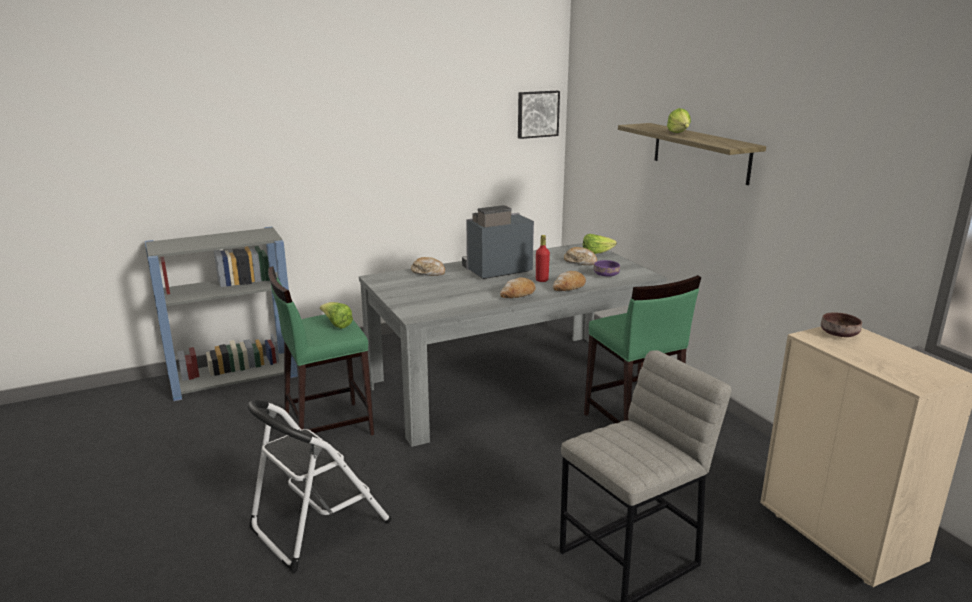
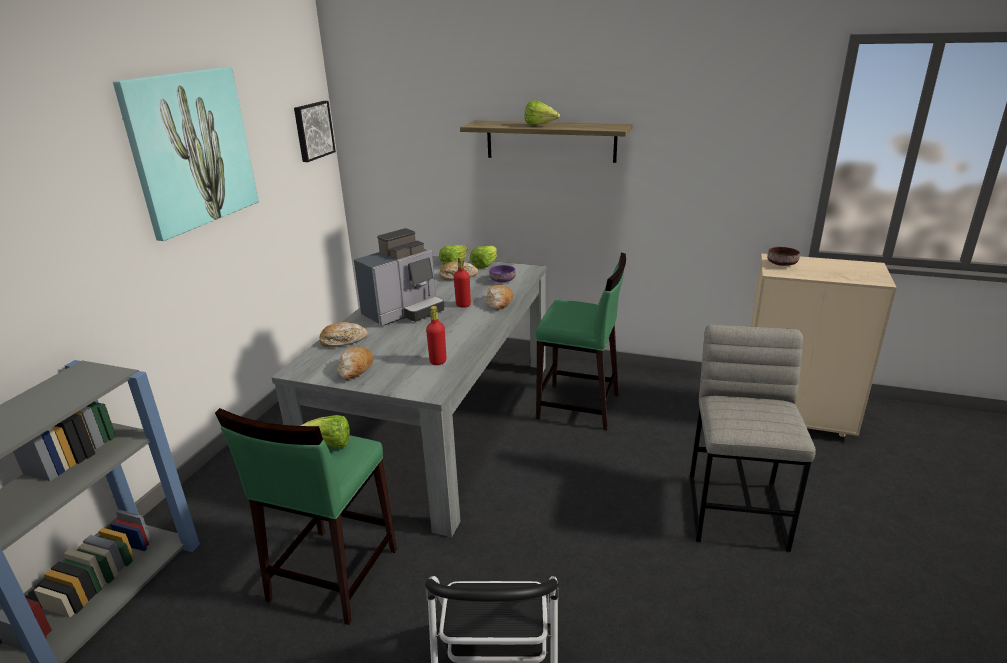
camera: 45 degrees left, 5 degrees up
(401, 110) = (191, 149): none -> picture
(453, 303) = (438, 361): none -> red bottle
(495, 270) = (404, 312): coffee machine -> coffee machine turned 150 degrees counterclockwise
(517, 295) = (474, 327): bread -> bread (355, 369)
(617, 261) = (485, 265): none -> lettuce

